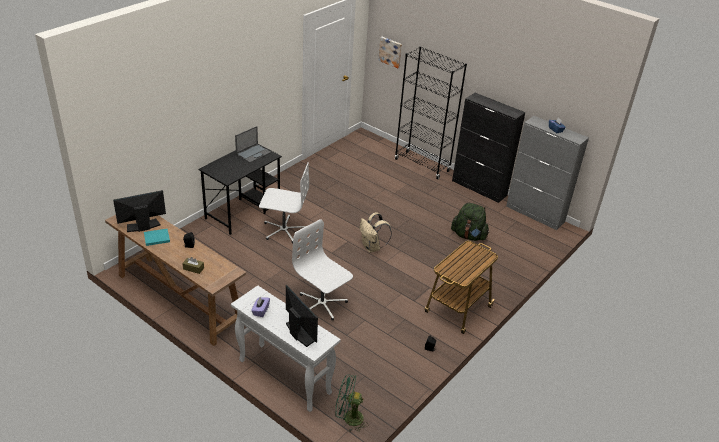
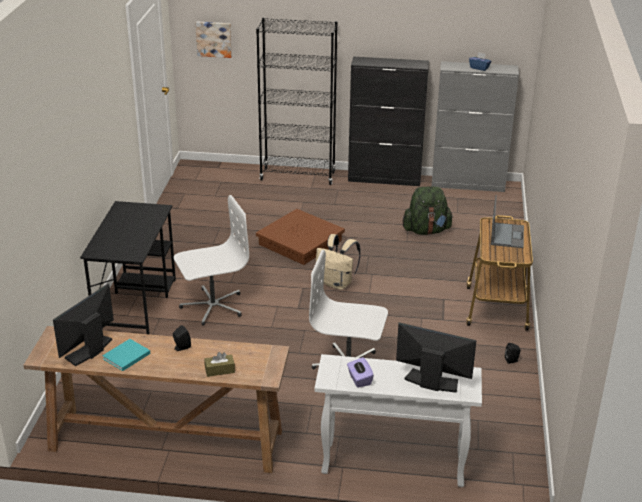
camera: 30 degrees left, 5 degrees down
(253, 153) = (133, 214): laptop -> laptop (507, 235)
(348, 418) = (509, 472): green fan -> none
(377, 210) = (300, 242): none -> brown storage box

